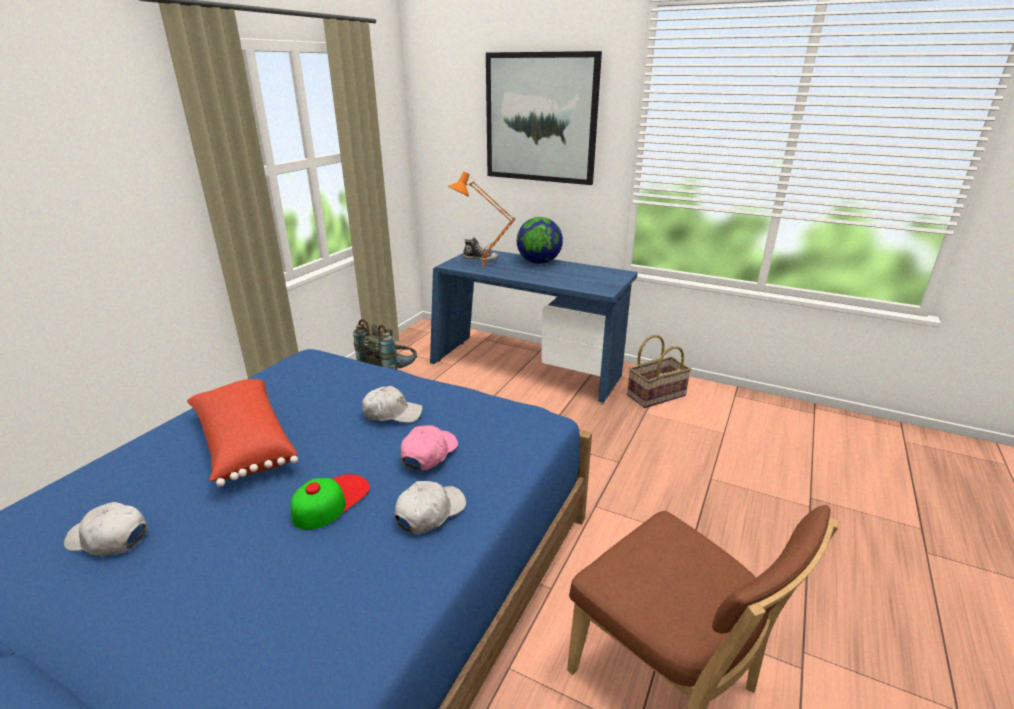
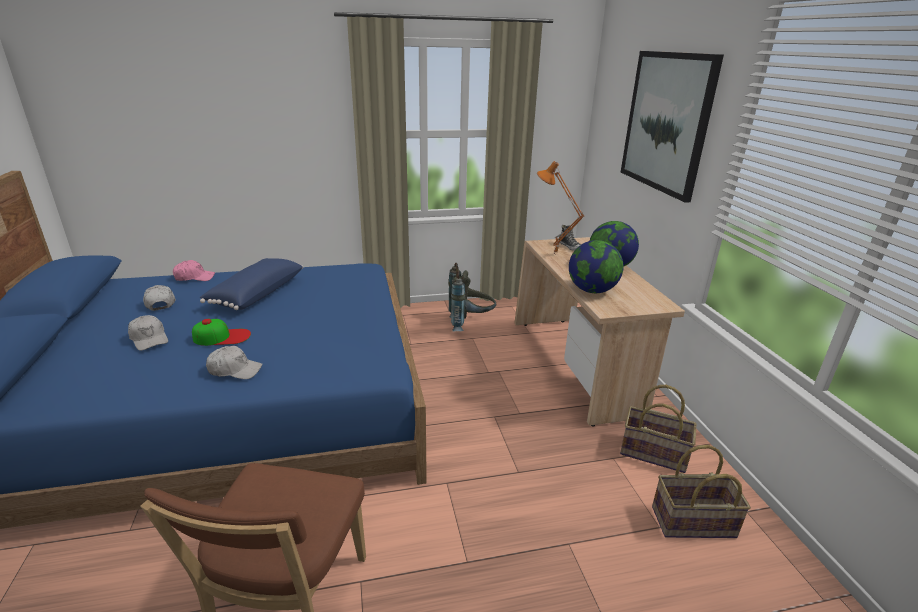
camera: 50 degrees right, 0 degrees up
(243, 444) = (256, 294): red pillow -> blue pillow
(392, 413) = (326, 316): white cap -> white cap (149, 338)
(429, 453) = (287, 343): pink cap -> pink cap (194, 277)
(526, 370) = (576, 366): blue desk -> beige desk
(568, 282) = (592, 290): none -> globe
(730, 419) = (693, 523): none -> basket

